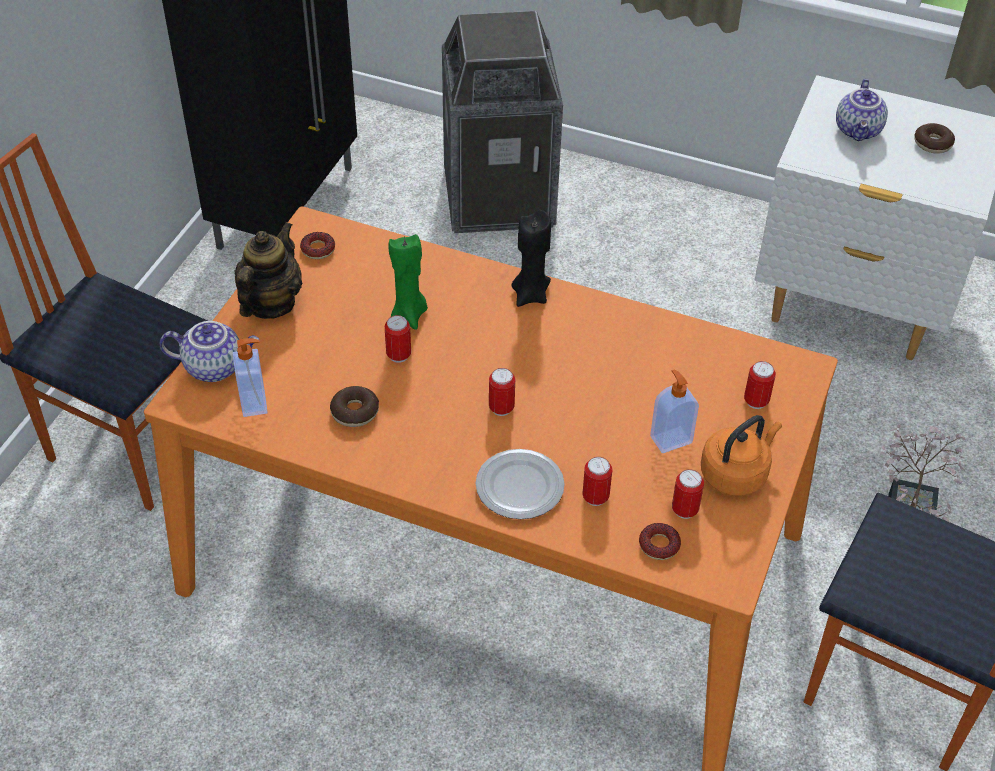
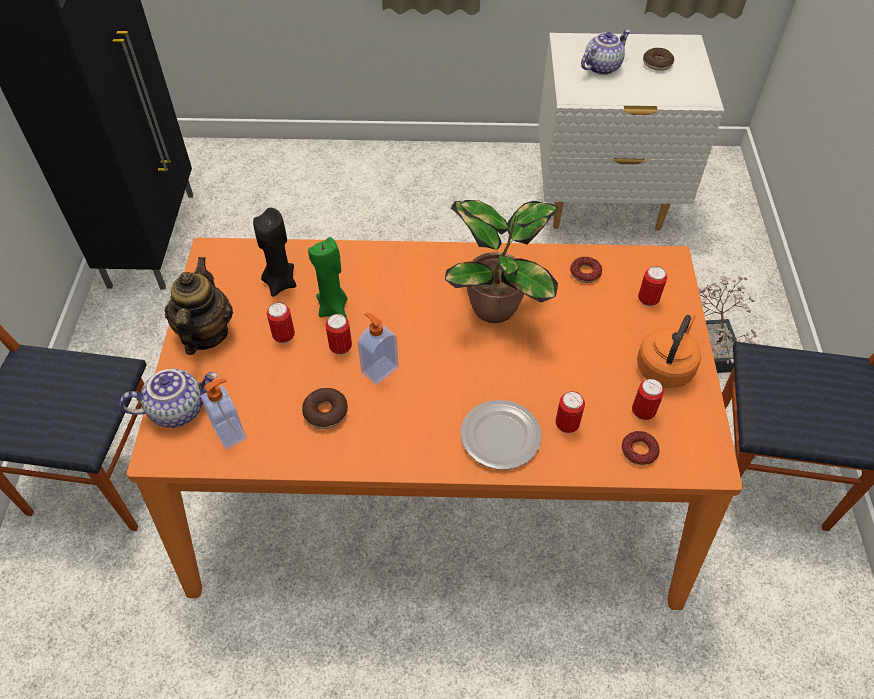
camera: 20 degrees left, 5 degrees up
(318, 249) = (227, 272): donut -> donut (585, 273)
(499, 197) = (318, 188): trash can -> none
(501, 408) = (450, 369): can -> can (284, 336)
(530, 295) = (427, 261): black candle -> black candle (280, 283)
(583, 361) = (497, 306): none -> potted plant
(670, 439) = (599, 353): soap dispenser -> soap dispenser (379, 369)
(859, 131) = (601, 67): teapot -> teapot turned 120 degrees counterclockwise

